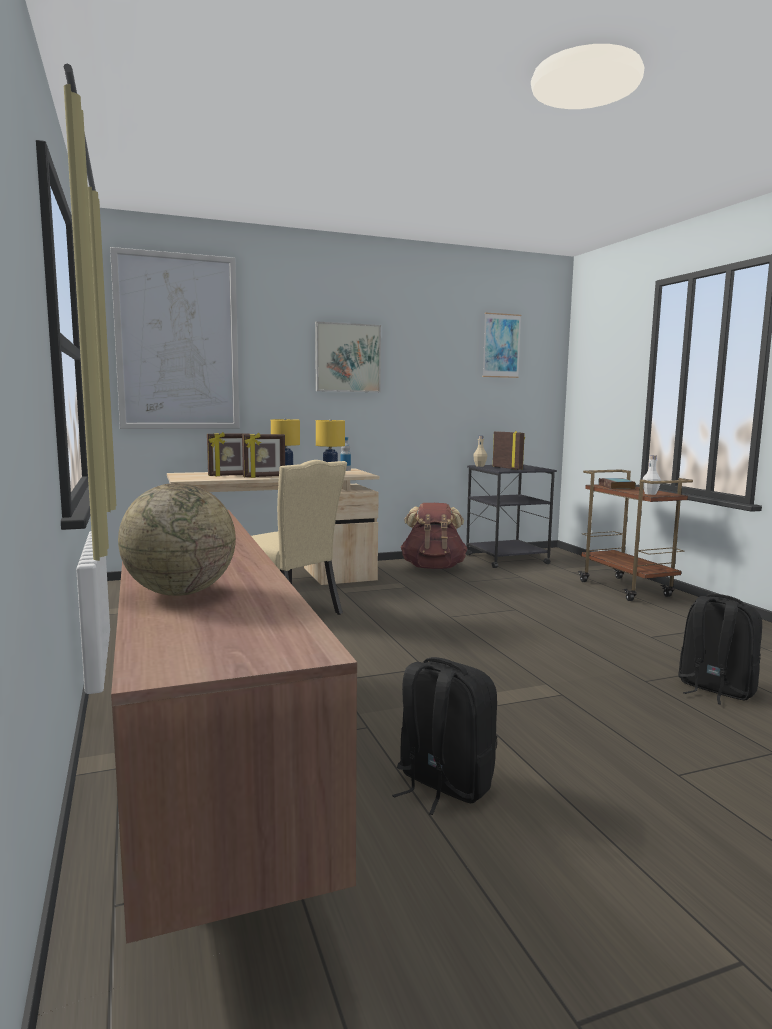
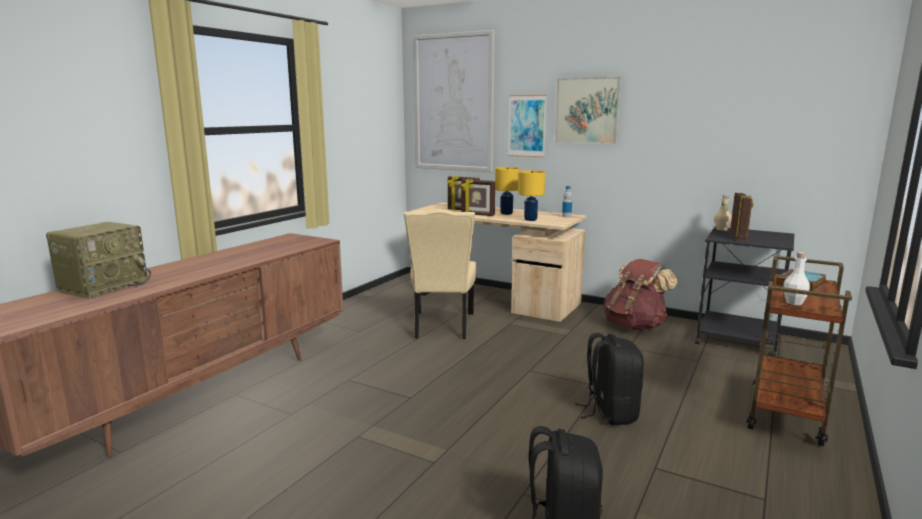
camera: 50 degrees right, 5 degrees up
(180, 593) = (104, 286): globe -> radio
(442, 785) = (235, 463): black backpack -> black backpack (610, 412)
(501, 345) = (776, 89): picture -> picture (527, 126)

